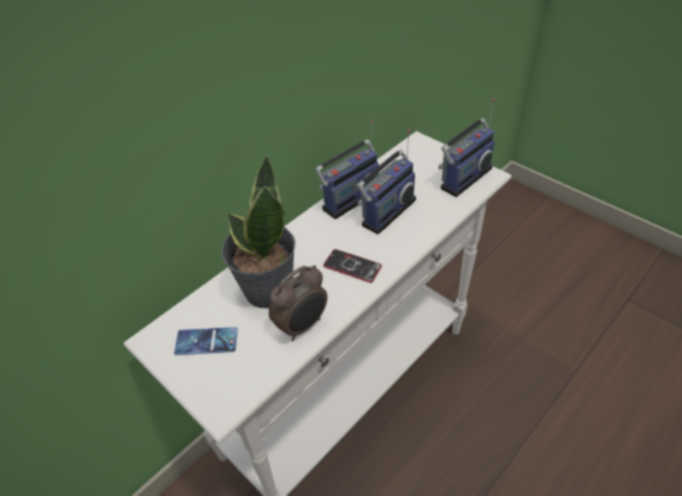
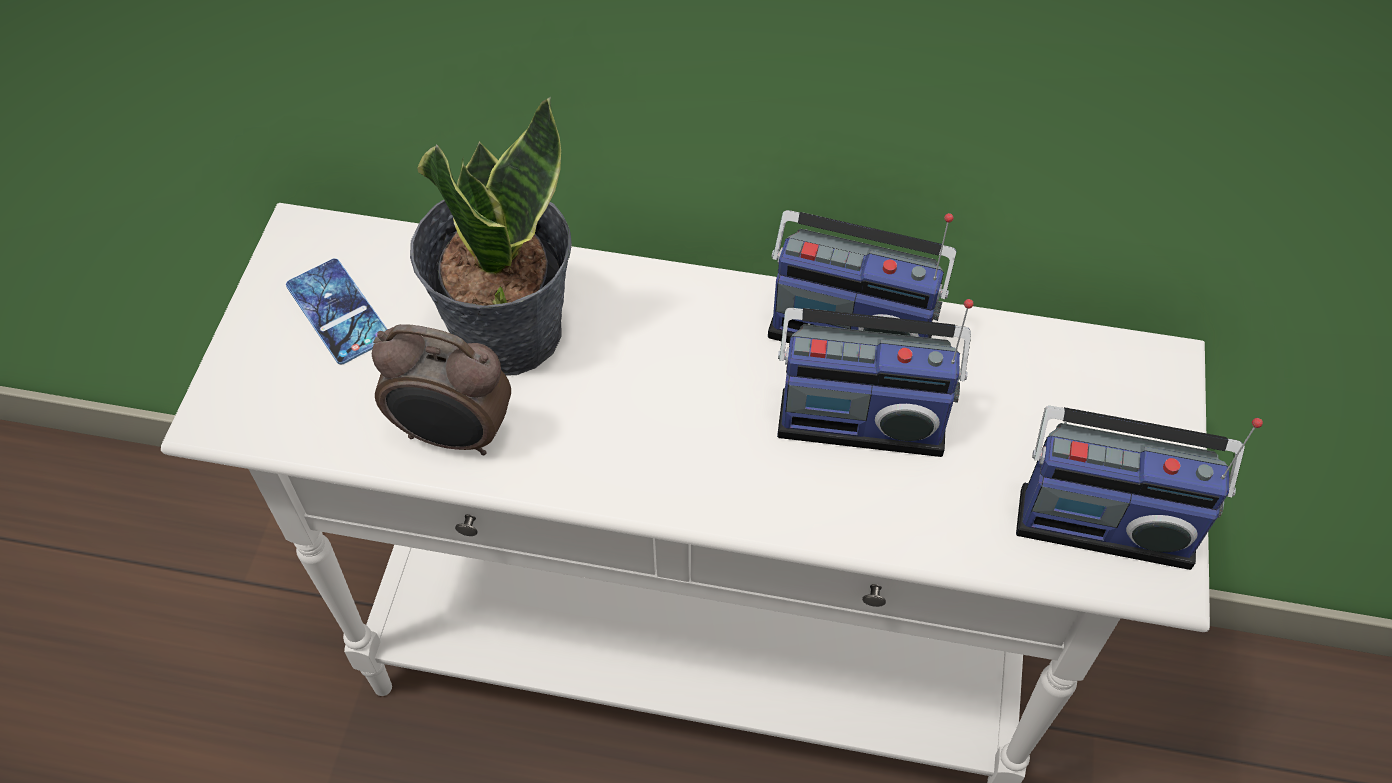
camera: 55 degrees right, 10 degrees up
(352, 266) = (654, 438): phone -> none

